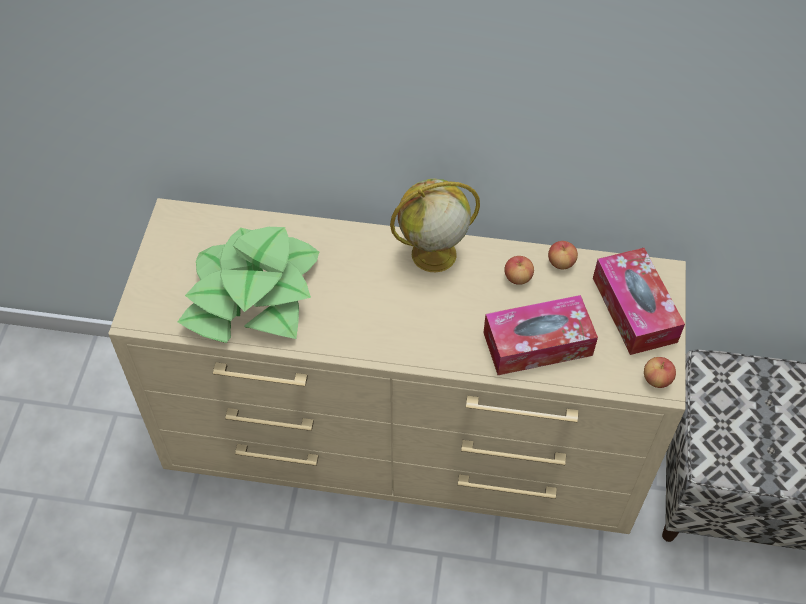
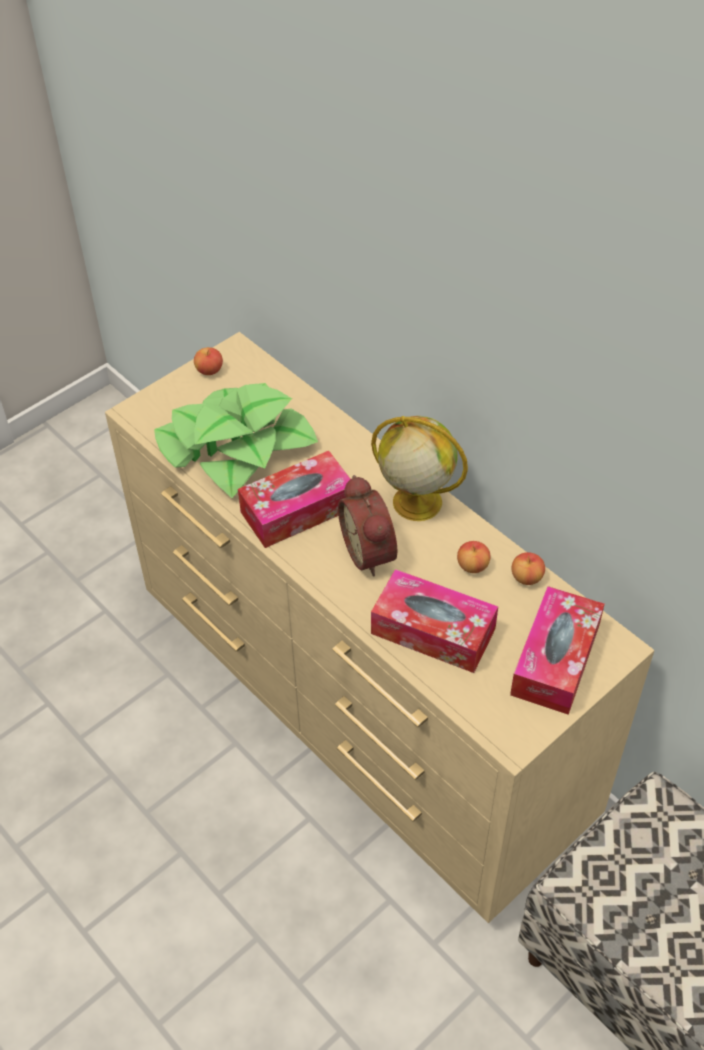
camera: 40 degrees right, 5 degrees down
(352, 316) = (298, 510): none -> tissue box
(438, 313) = (372, 551): none -> alarm clock
(656, 379) = (513, 732): apple -> apple (209, 370)

